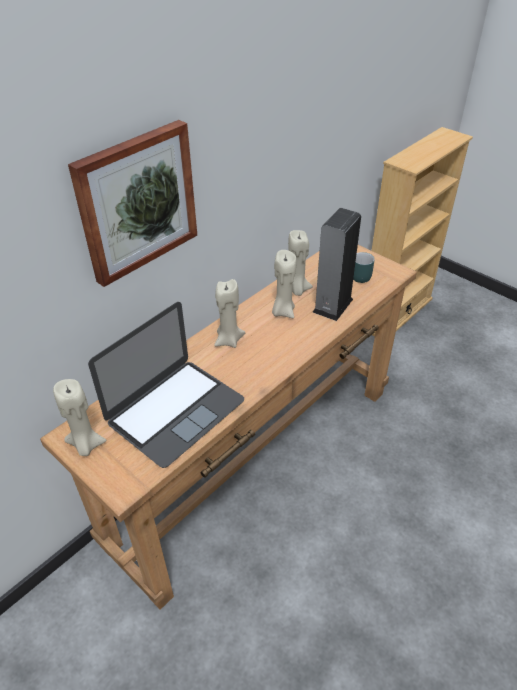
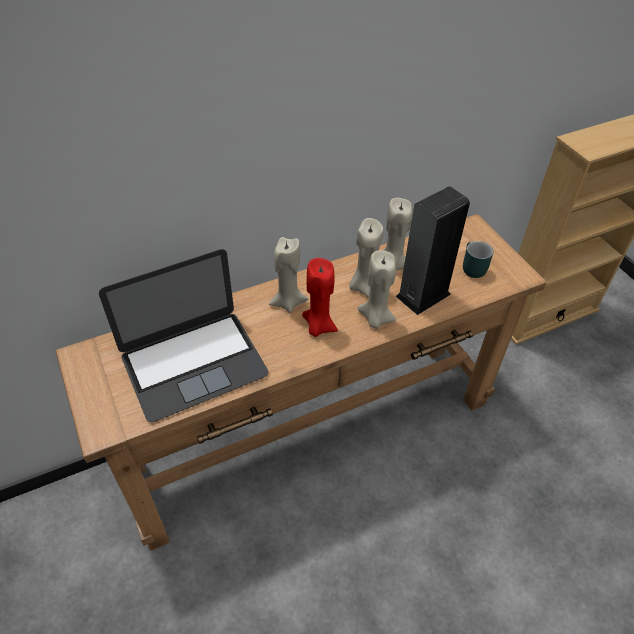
camera: 20 degrees right, 5 degrees up
(86, 445) = (91, 371): beige candle -> beige candle (375, 318)
(136, 202) = (191, 130): picture -> none
(264, 351) = (318, 327): none -> red candle

